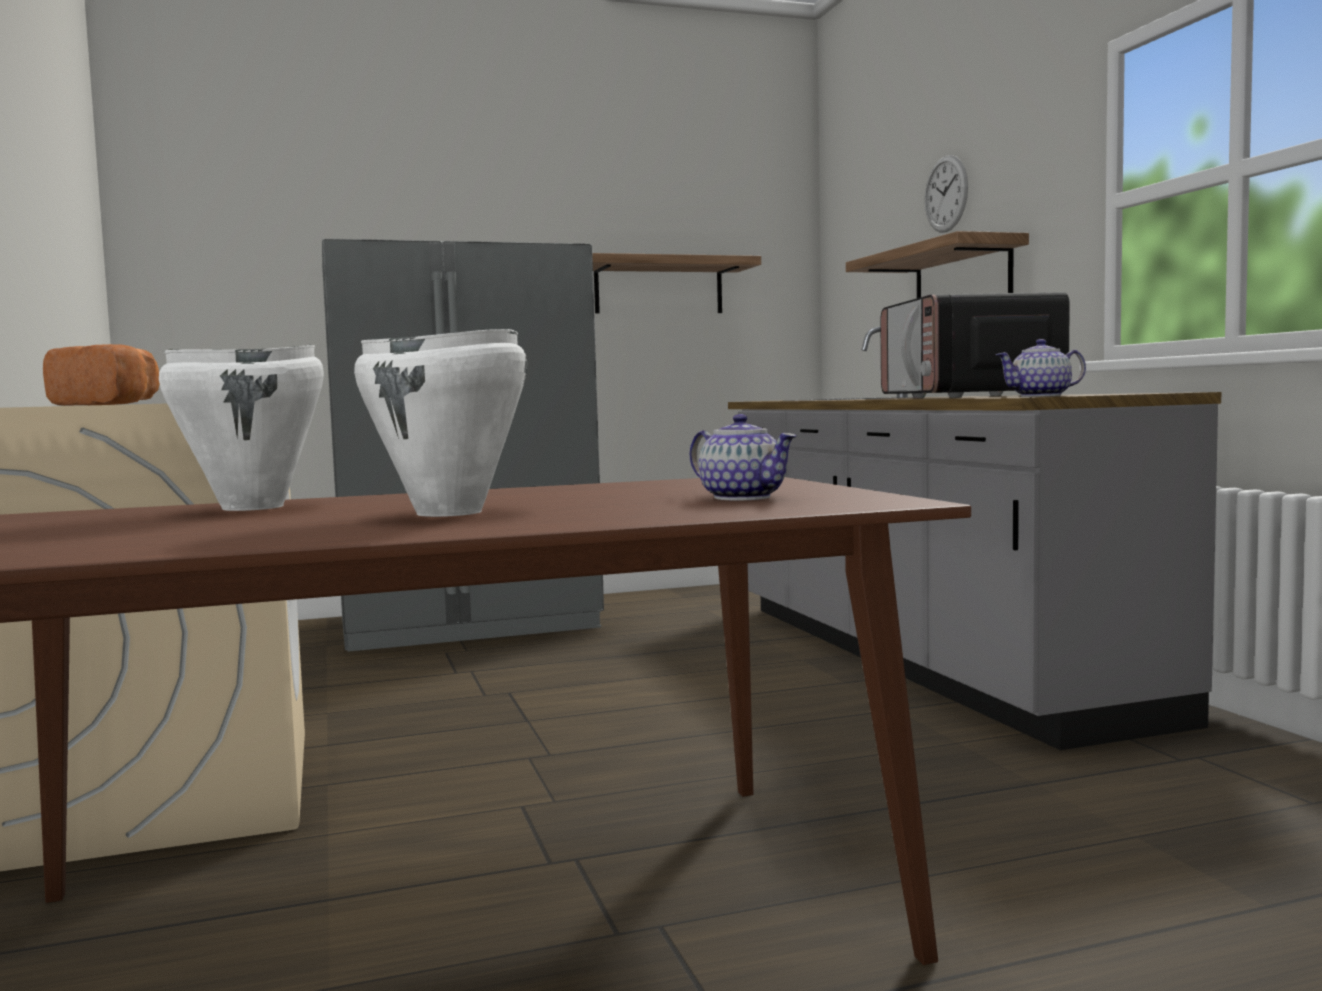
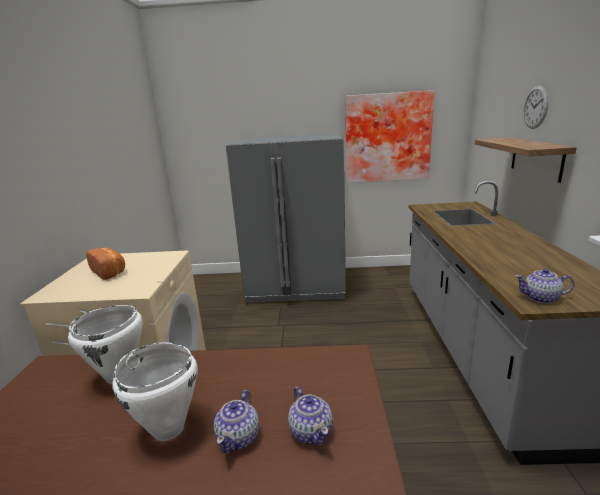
camera: 20 degrees right, 15 degrees up
(609, 506) = (239, 437): none -> teapot
(658, 288) = (387, 138): shelf -> picture
(969, 396) = (513, 256): microwave -> none

